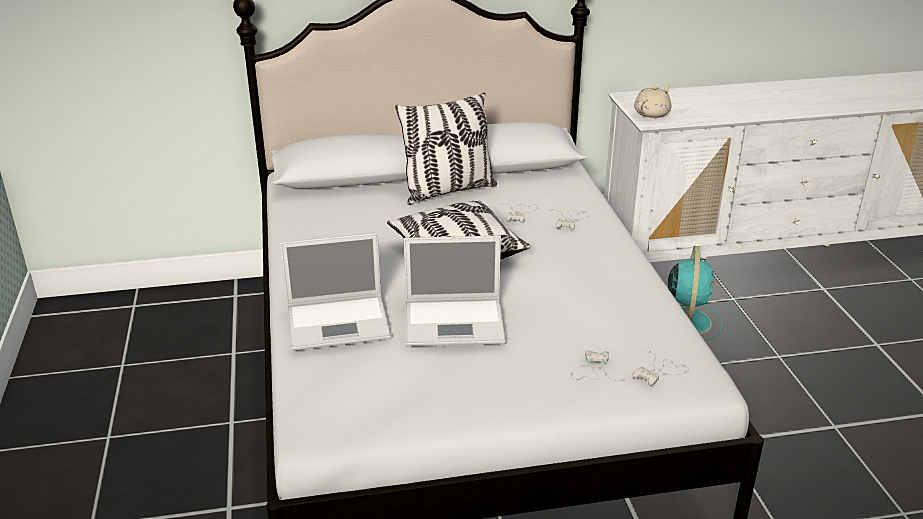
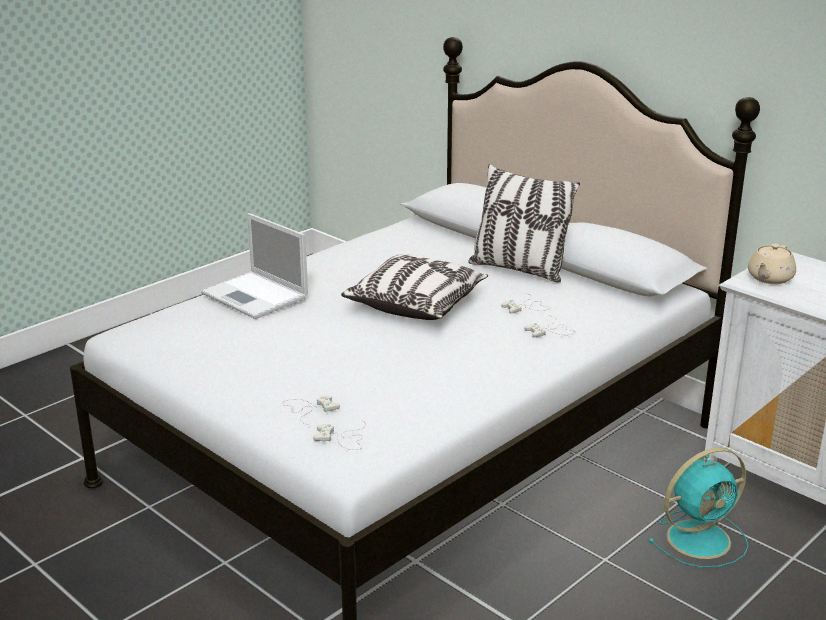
camera: 55 degrees right, 5 degrees down
(456, 322) = (307, 334): laptop -> none
(652, 113) = (769, 278): beige teapot -> beige teapot turned 120 degrees clockwise

